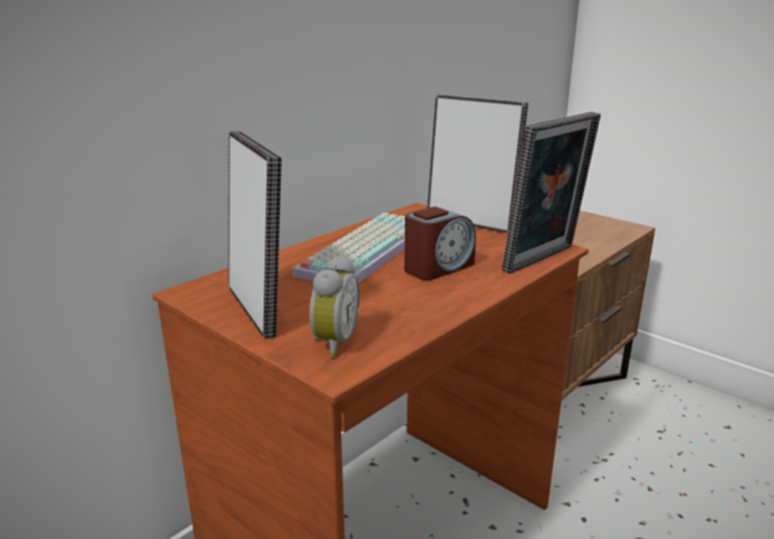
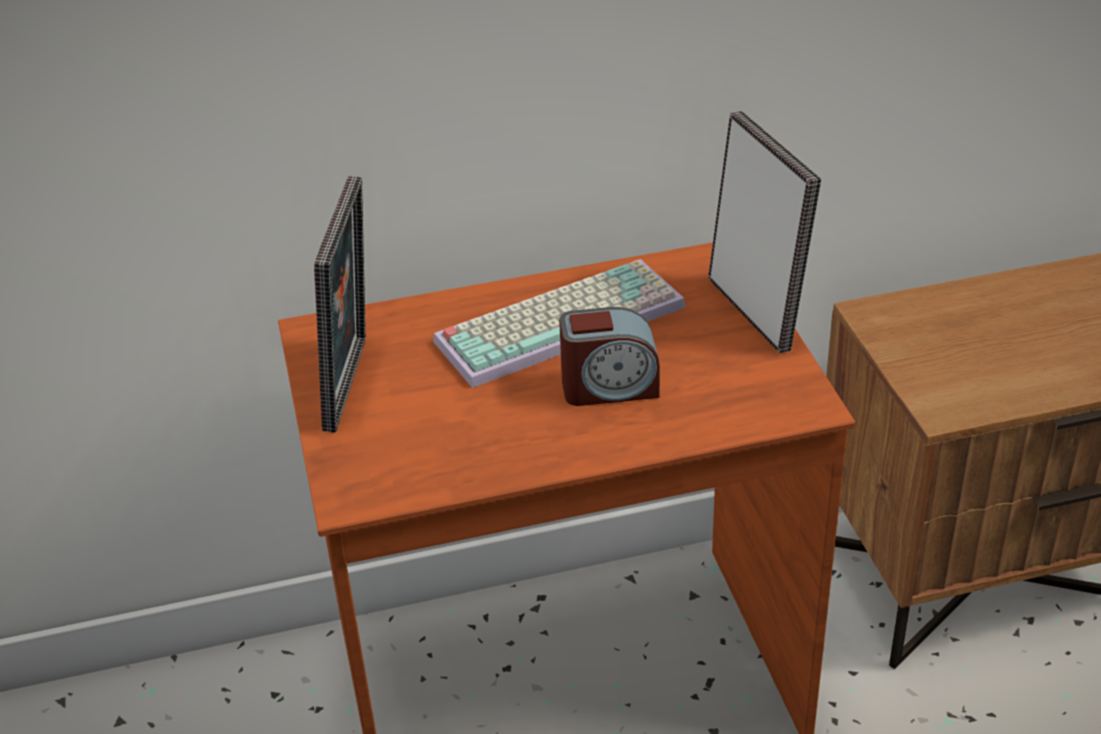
camera: 35 degrees right, 15 degrees up
(332, 343) = (378, 462): alarm clock -> none
(544, 260) = (758, 422): picture frame -> none

